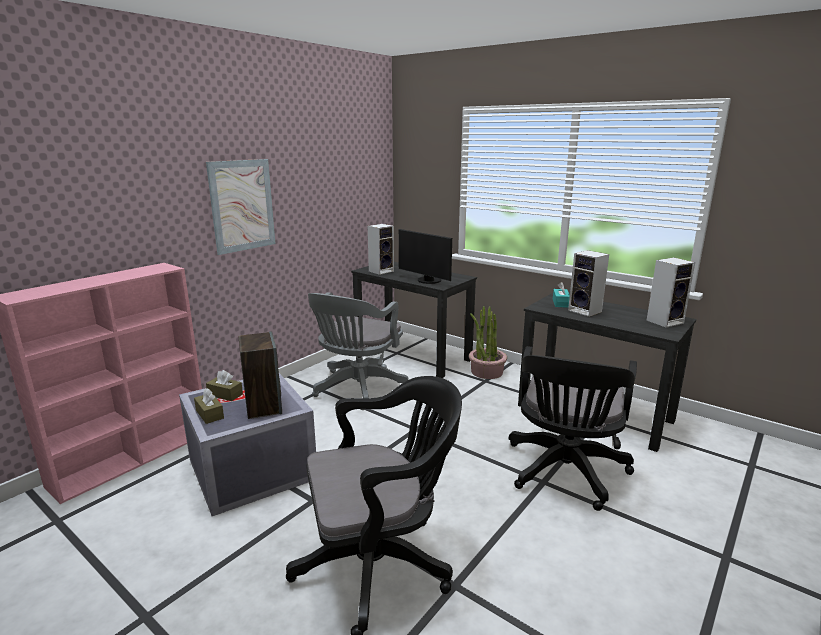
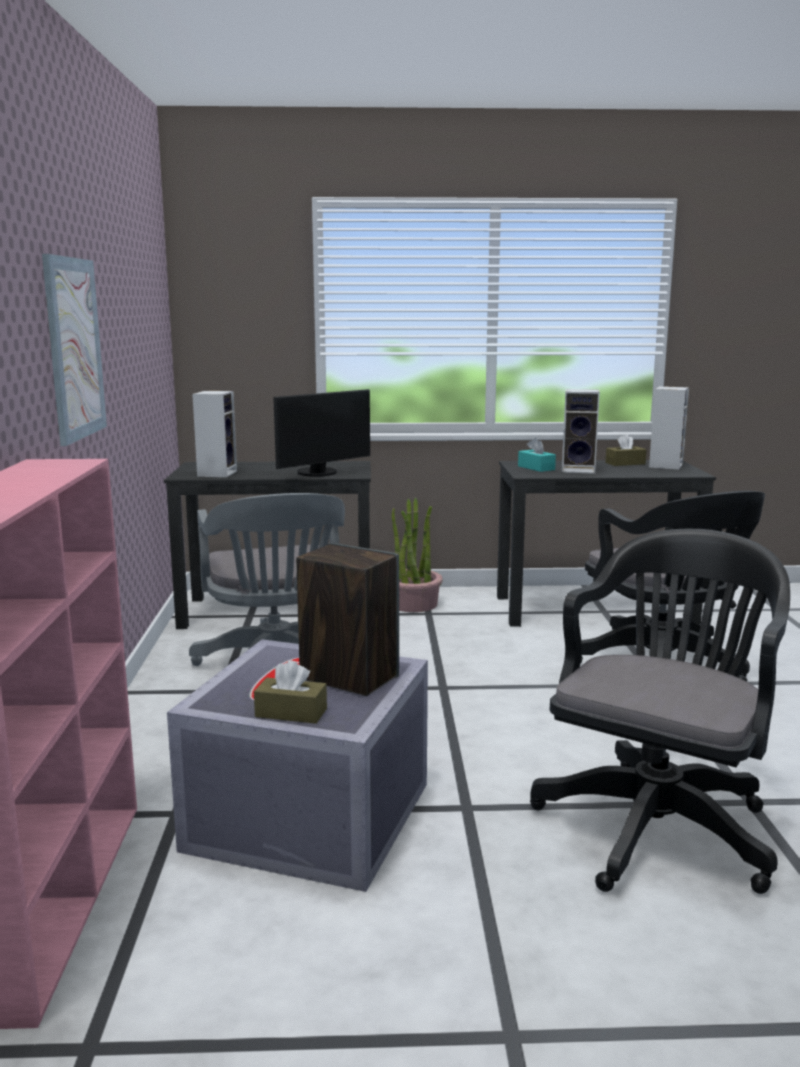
camera: 40 degrees left, 5 degrees down
(225, 394) = (252, 686): brown tissue box -> brown tissue box (625, 463)
(427, 281) = (320, 473): monitor -> monitor turned 45 degrees counterclockwise

